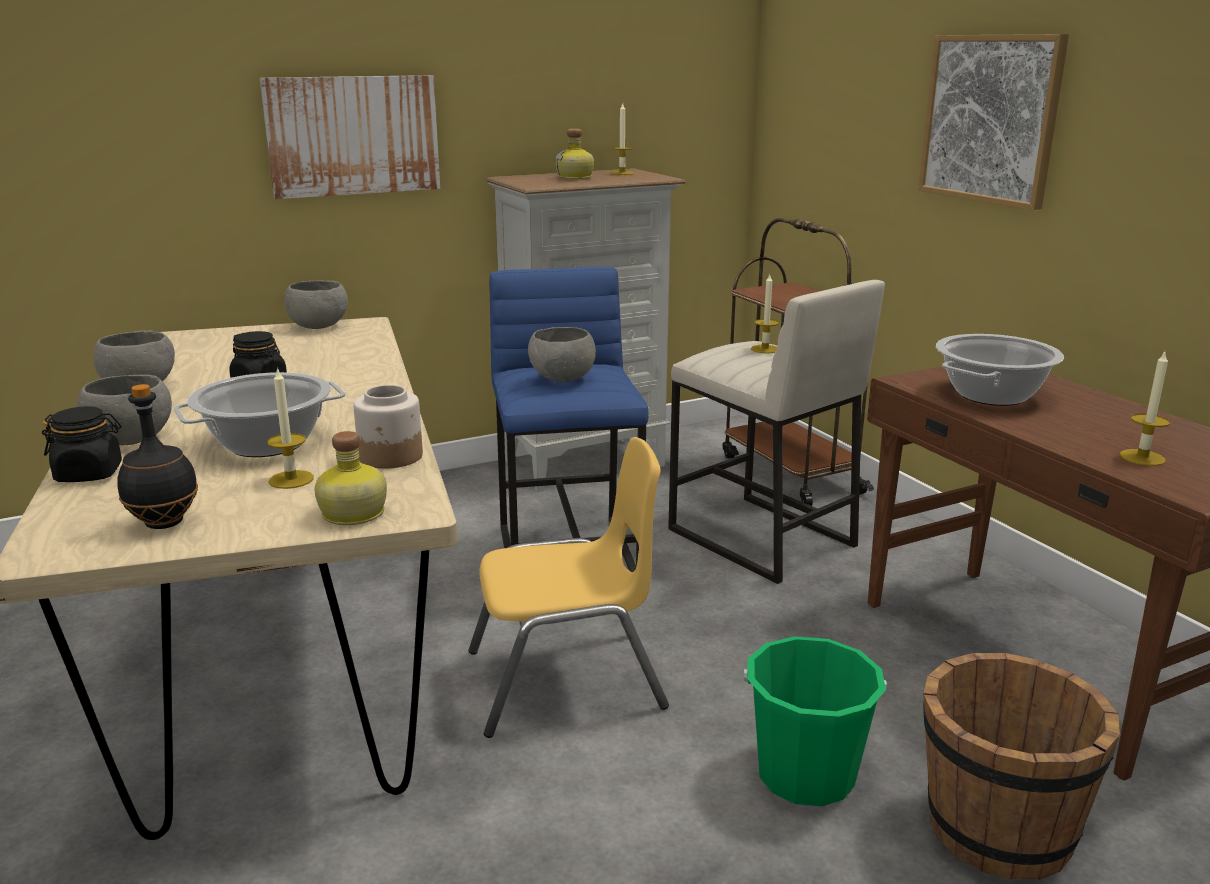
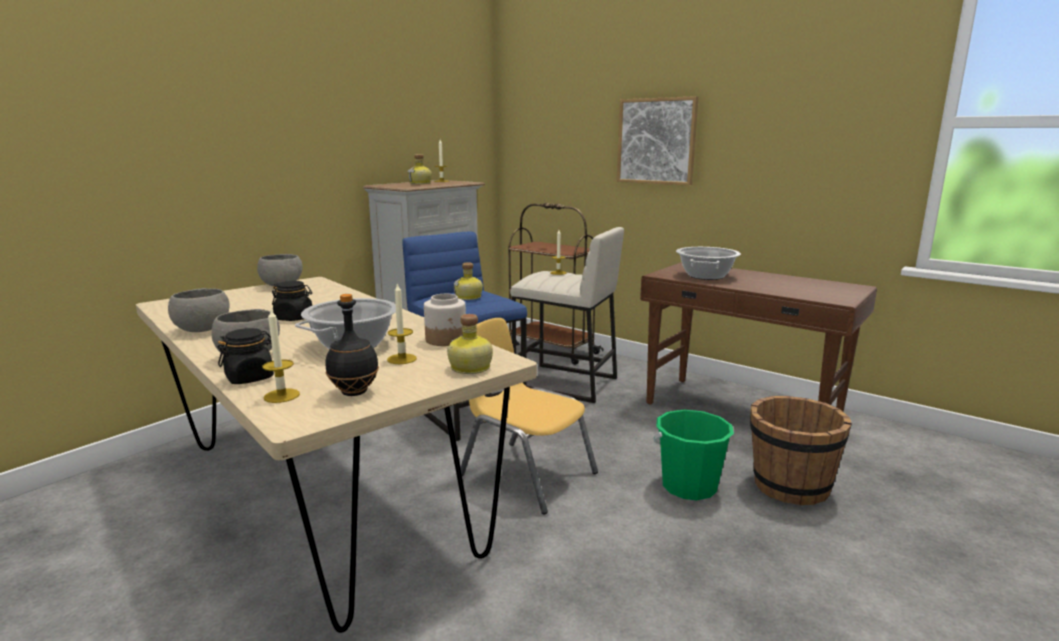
camera: 25 degrees left, 5 degrees down
(353, 135) = (282, 158): picture -> none
(563, 379) = (469, 297): grey bowl -> bottle
(566, 681) = (527, 474): yellow chair -> yellow chair turned 105 degrees counterclockwise
(1142, 457) = (800, 291): candle -> candle (281, 396)

